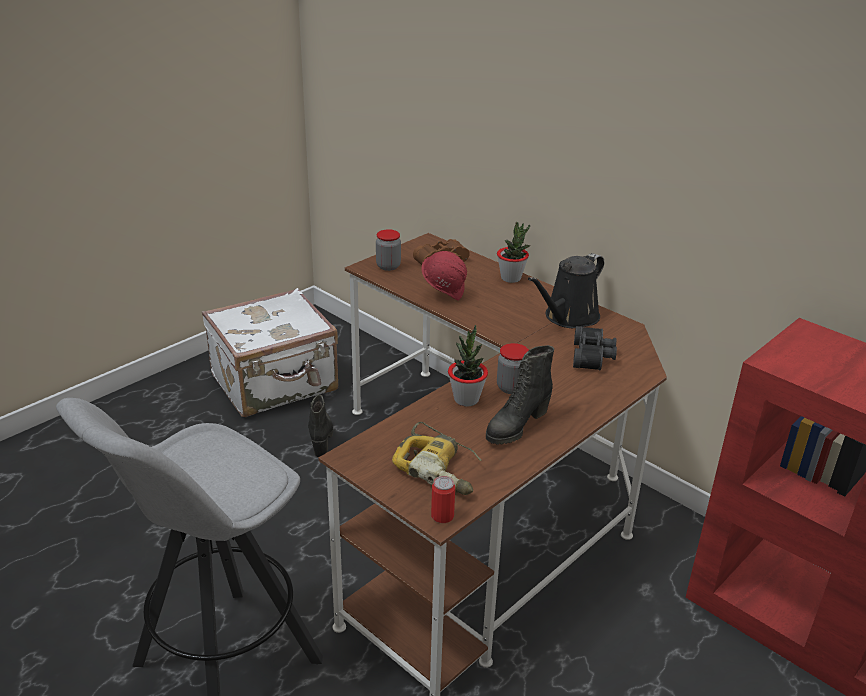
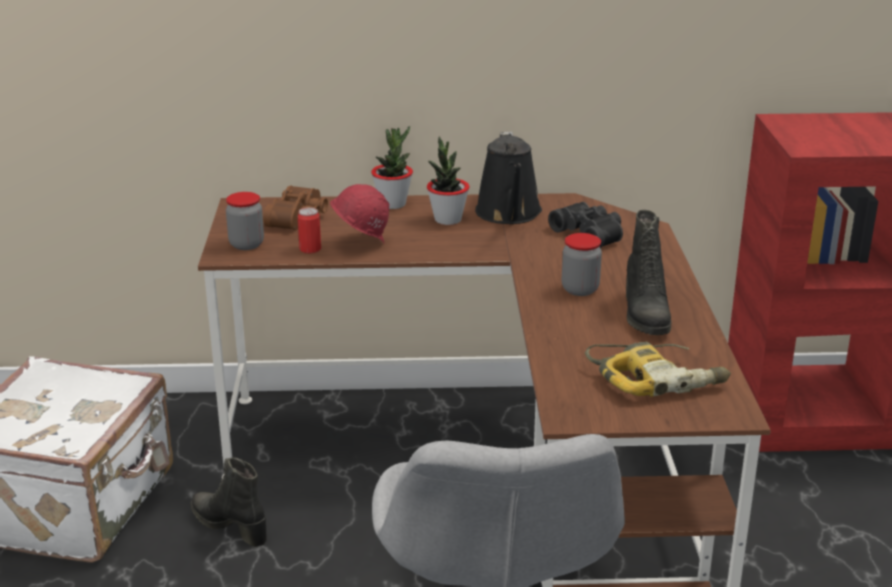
camera: 45 degrees left, 5 degrees down
(442, 516) = (733, 411): can -> can (310, 249)
(466, 399) = (564, 317): potted plant -> potted plant (447, 220)

